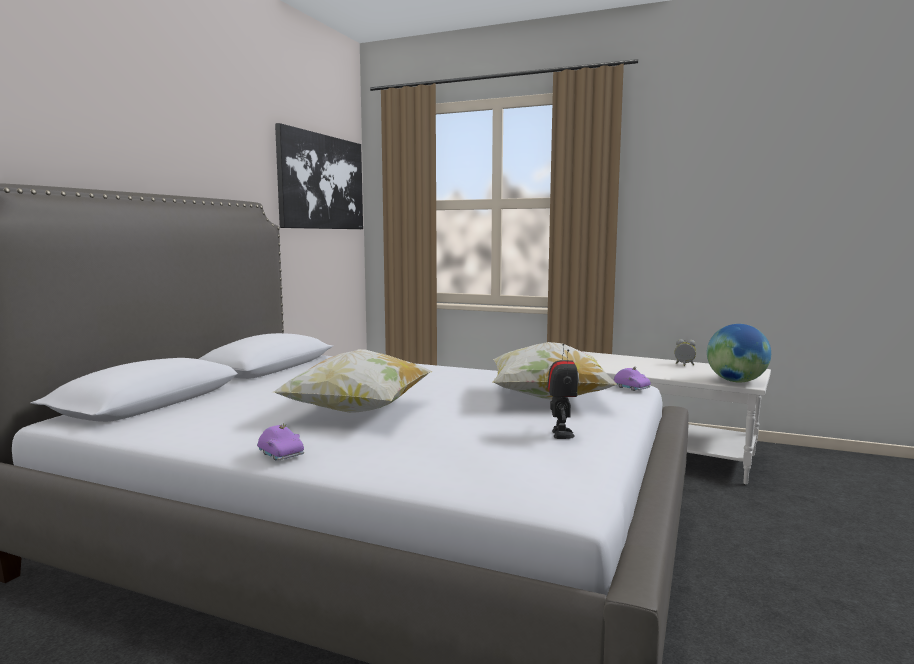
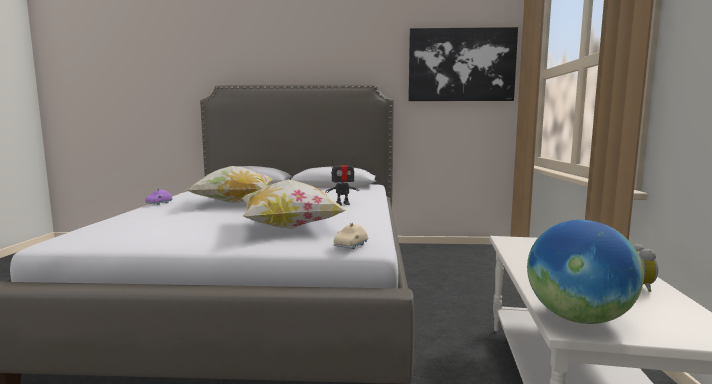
camera: 70 degrees right, 0 degrees up
(561, 434) = (185, 234): toy robot -> toy robot (342, 204)
(631, 388) = (351, 245): purple toy car -> beige toy car

